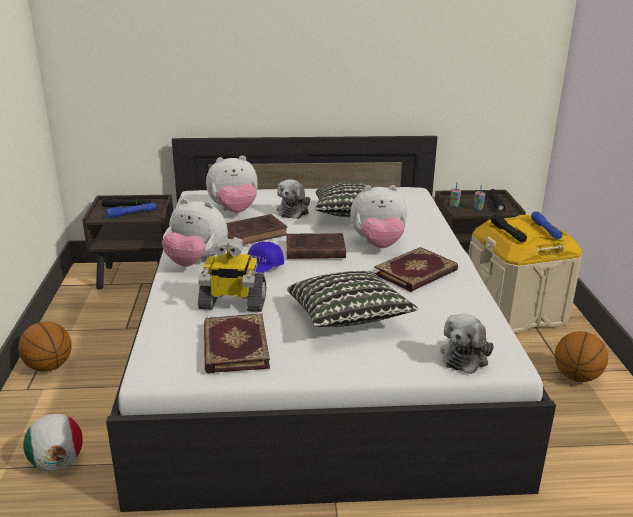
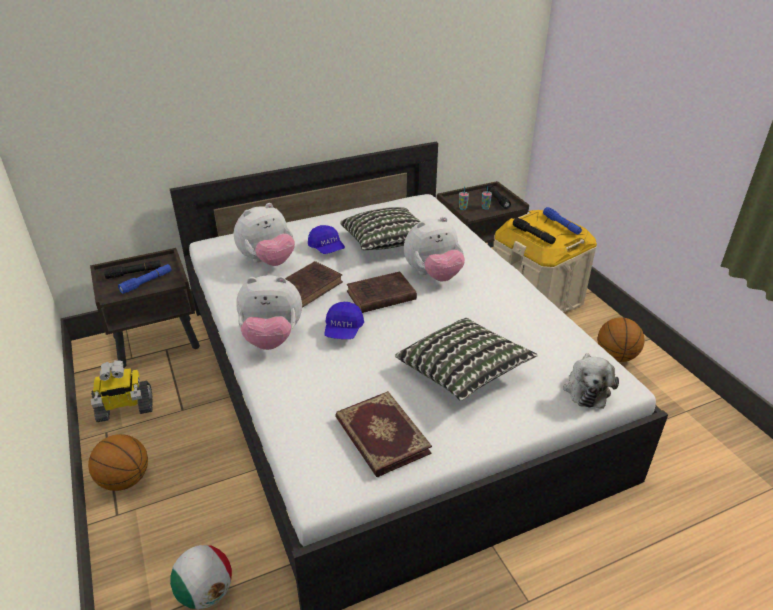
camera: 20 degrees left, 10 degrees up
(232, 303) = (343, 382): toy robot -> toy robot (125, 409)
(294, 211) = (327, 248): plush toy -> blue cap
(416, 273) = (488, 302): book -> none

